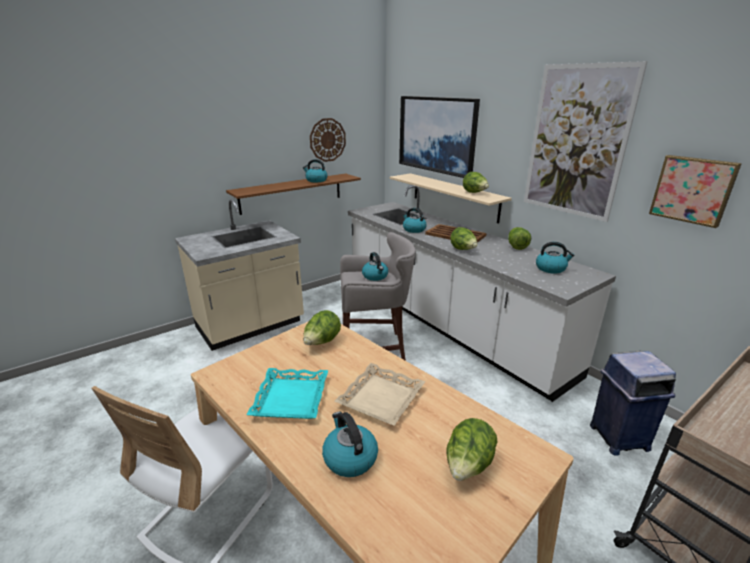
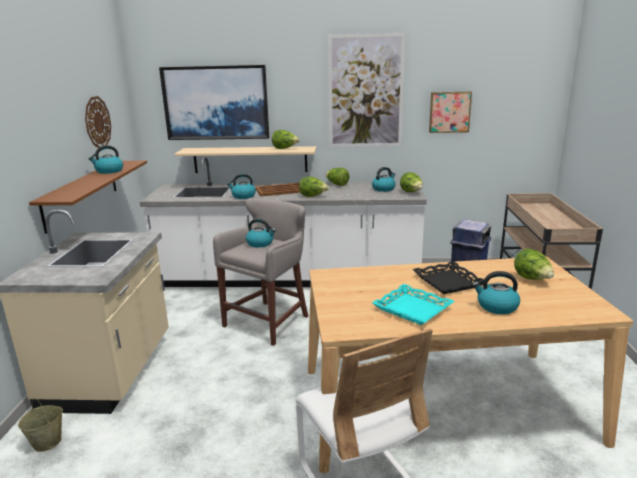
camera: 50 degrees left, 5 degrees down
(173, 346) = (48, 442): none -> beige bucket
(322, 342) = (353, 281): lettuce -> lettuce (411, 192)
(380, 398) = (447, 282): beige tray -> black tray

